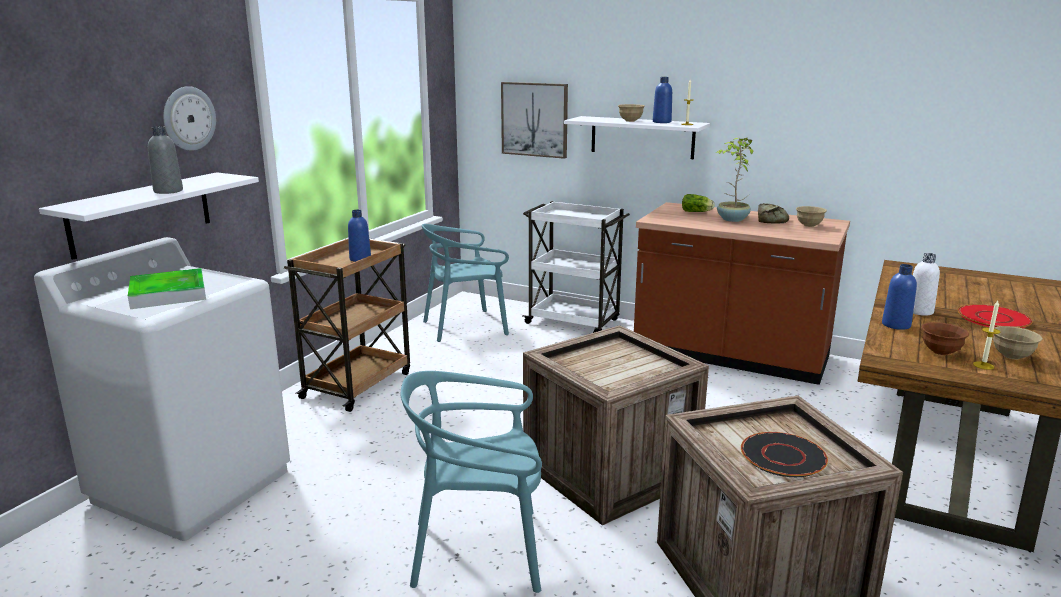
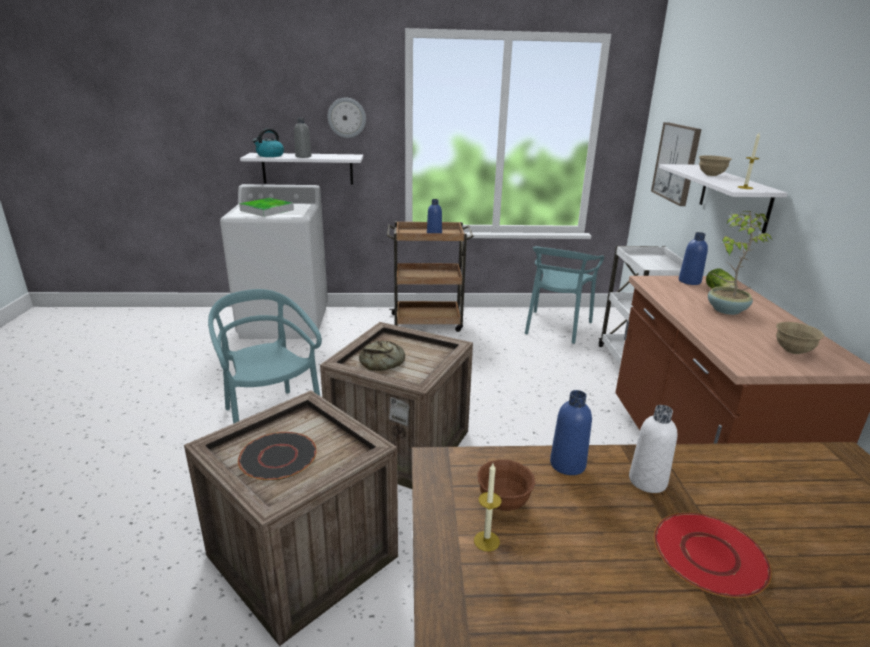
camera: 60 degrees right, 5 degrees up
(110, 202) = (270, 155): none -> kettle
(465, 327) = (556, 327): turquoise chair -> turquoise chair turned 105 degrees counterclockwise
(661, 122) = (735, 181): blue bottle -> blue bottle (689, 281)
(771, 219) = (771, 328): bread -> bread (382, 362)
(1011, 356) = (549, 571): beige bowl -> none

